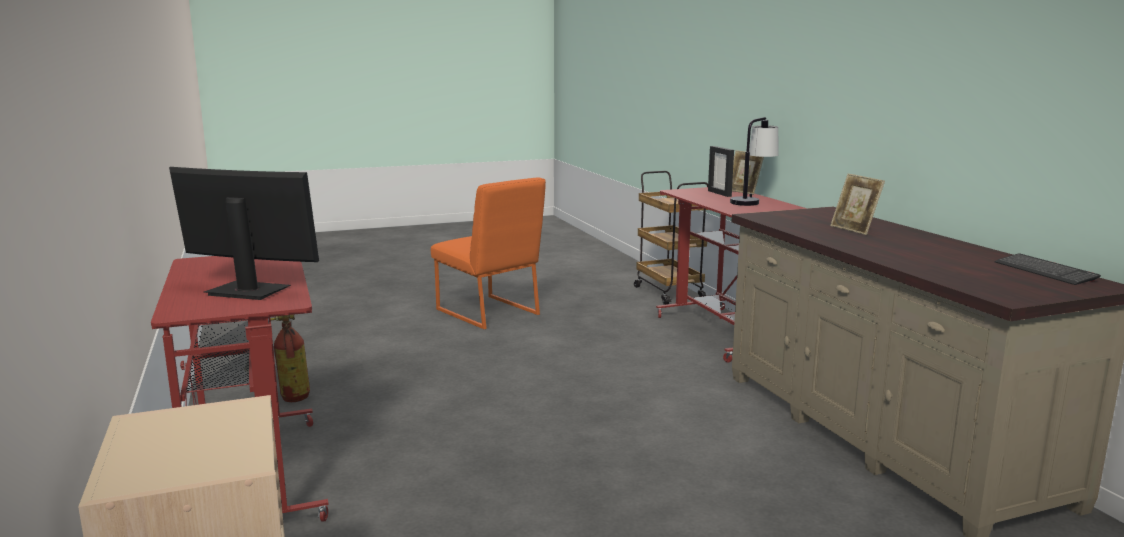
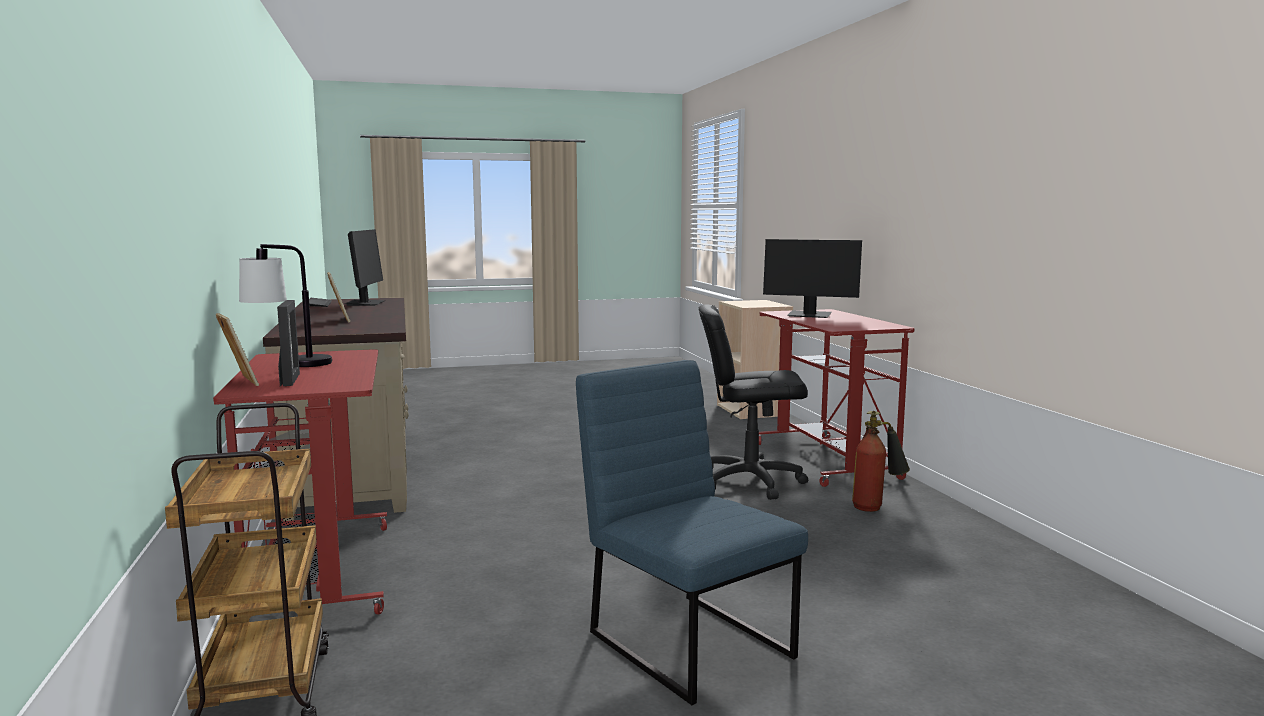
camera: 175 degrees left, 5 degrees down
(391, 430) = (750, 482): none -> black office chair
(489, 312) = (687, 641): orange chair -> blue chair
(978, 275) = (365, 303): none -> monitor

